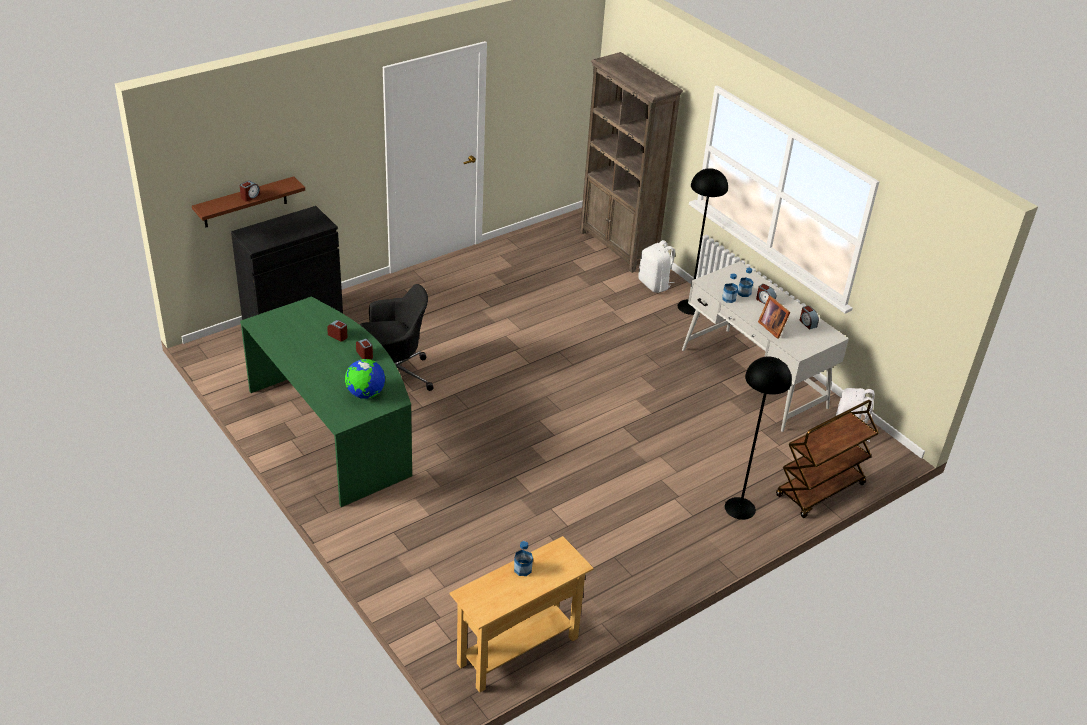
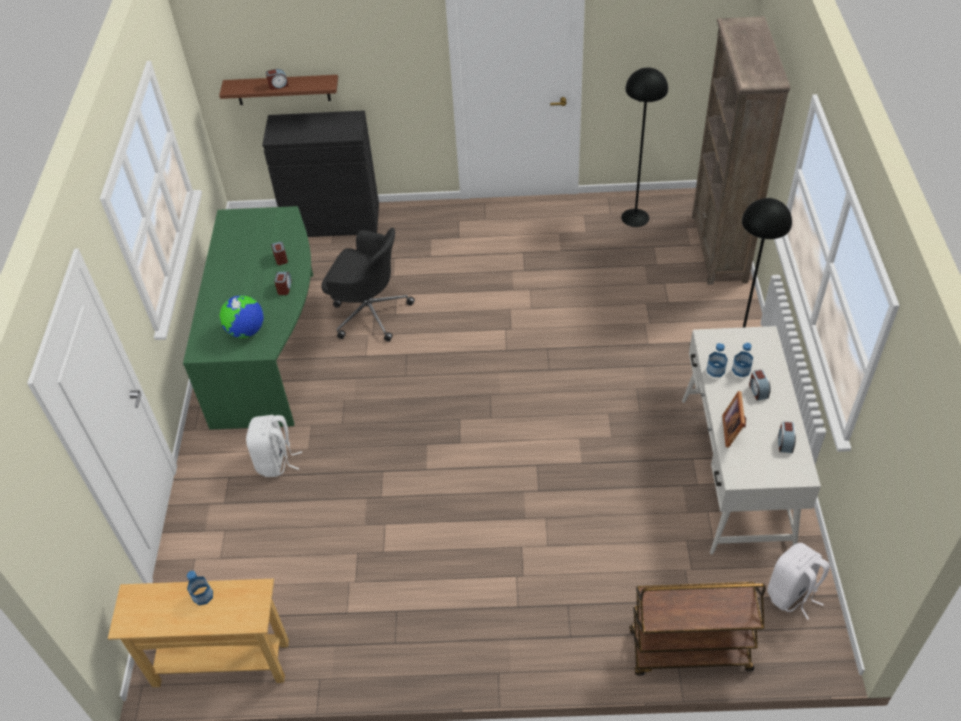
camera: 40 degrees right, 10 degrees up
(655, 284) = (721, 308): white backpack -> white backpack (276, 461)
(740, 508) = (576, 625): black floor lamp -> black floor lamp (635, 218)

